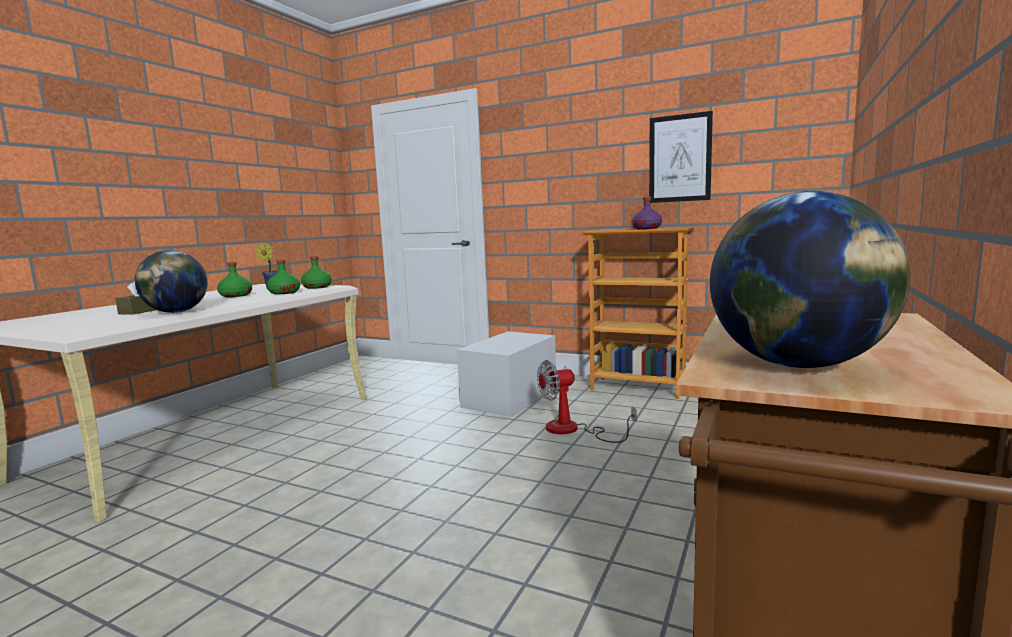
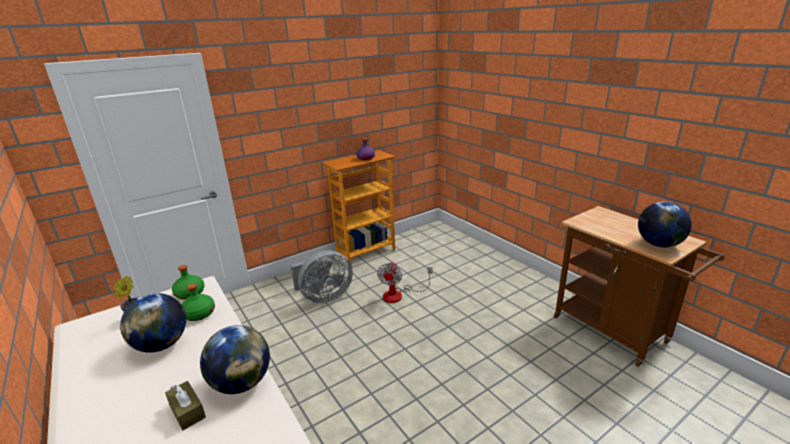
camera: 60 degrees left, 15 degrees up
(235, 296) = (162, 345): green bottle -> globe
(510, 397) = (324, 297): white storage box -> grey fan
(680, 158) = (367, 109): picture -> none

